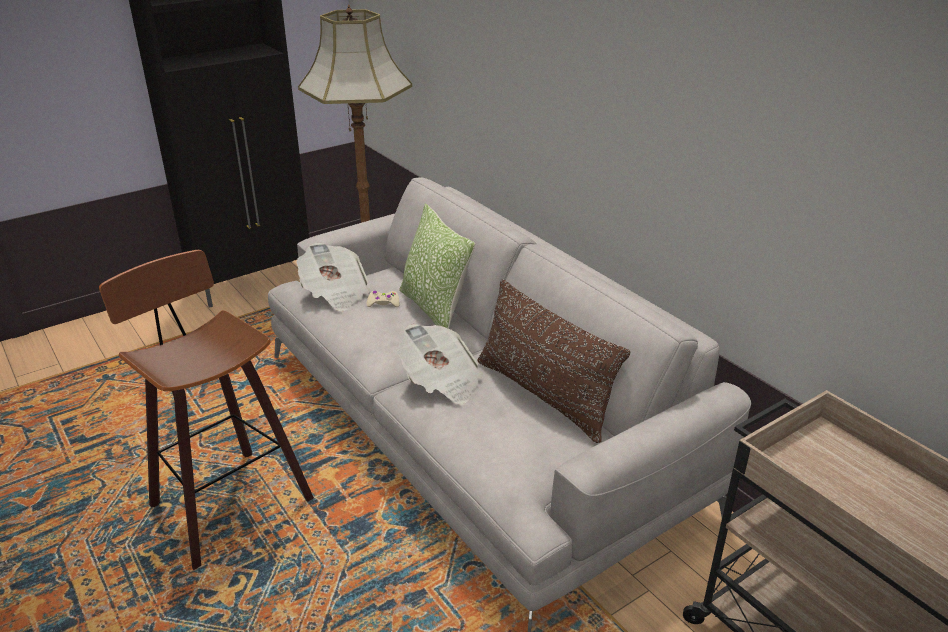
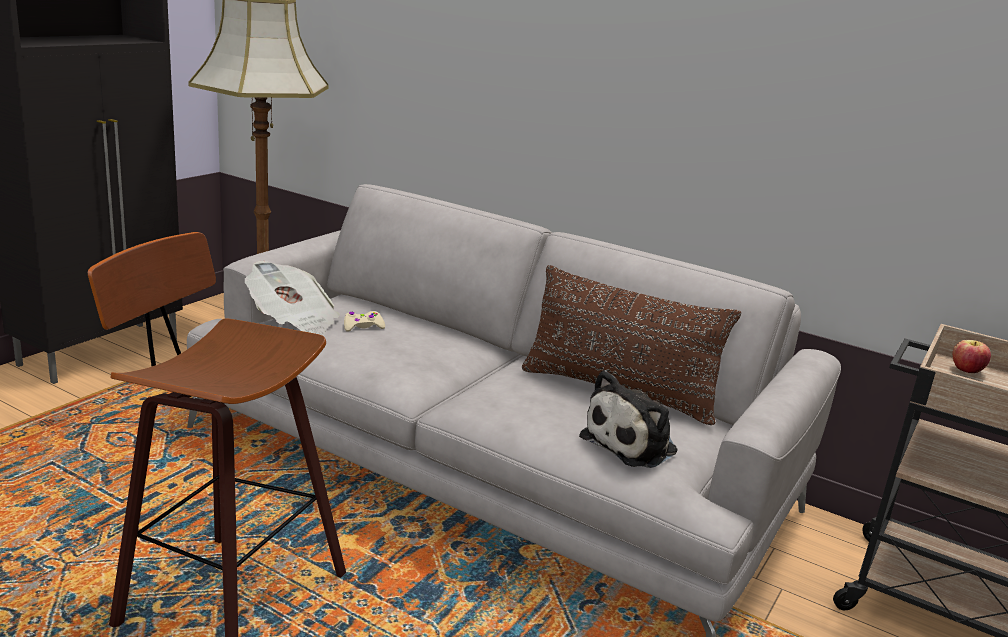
camera: 25 degrees left, 10 degrees down
(435, 309) = (429, 327): pillow -> none
(441, 382) = (497, 392): newspaper -> none
(514, 450) = (633, 444): none -> plush toy
(829, 443) = (966, 371): none -> apple

